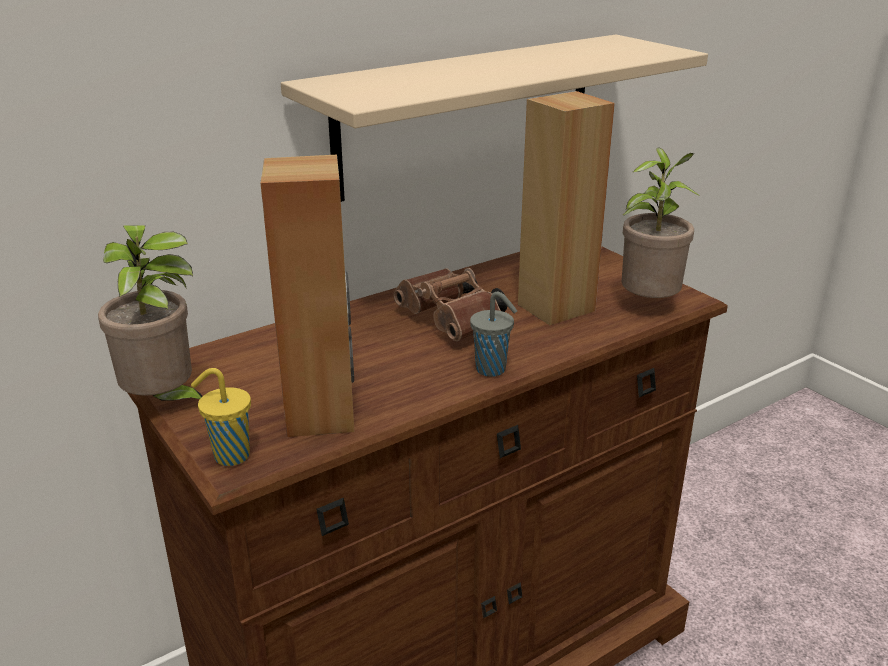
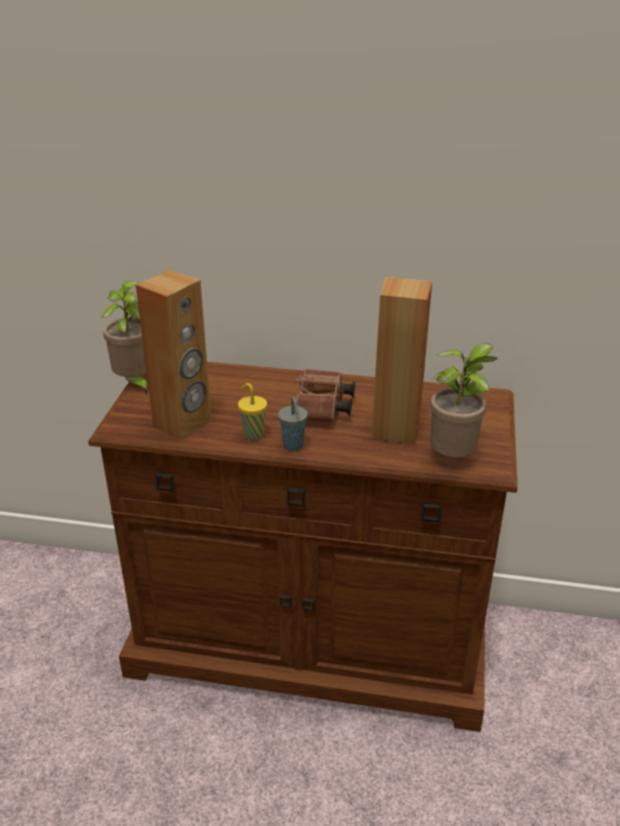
camera: 45 degrees right, 5 degrees up
(229, 456) = (121, 422): yellow cup -> yellow cup (253, 434)
(467, 115) = (418, 270): beige shelf -> none

